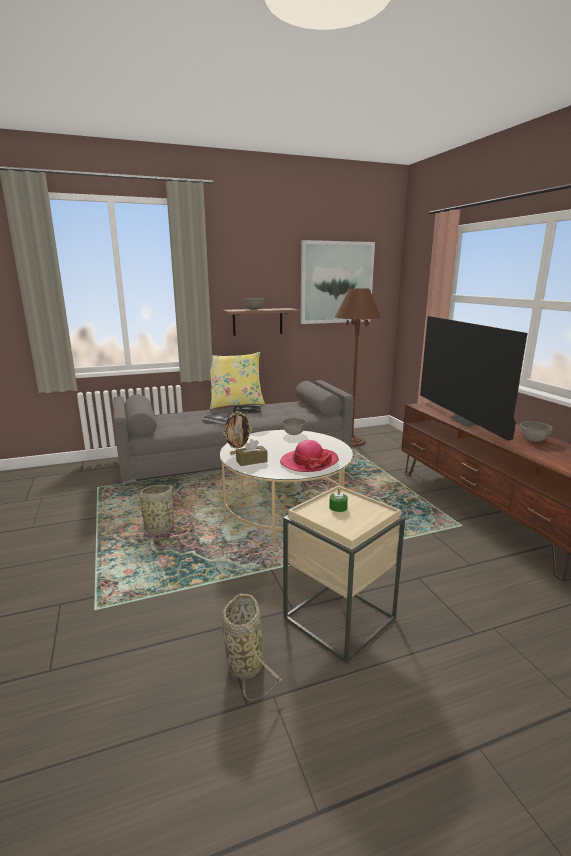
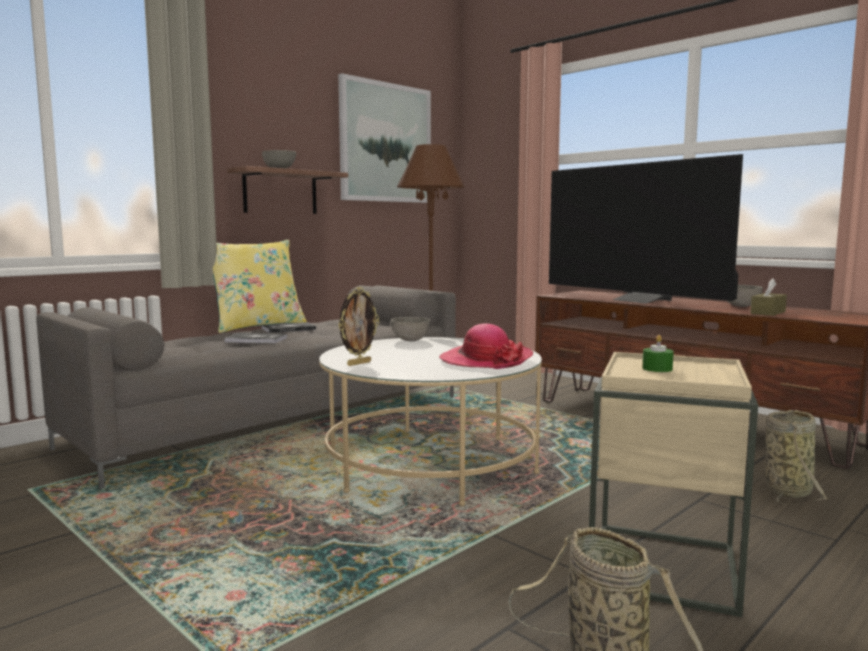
camera: 25 degrees left, 10 degrees down
(161, 528) = (236, 522): basket -> basket (788, 490)
(251, 461) = (397, 368): brown tissue box -> brown tissue box (768, 312)

